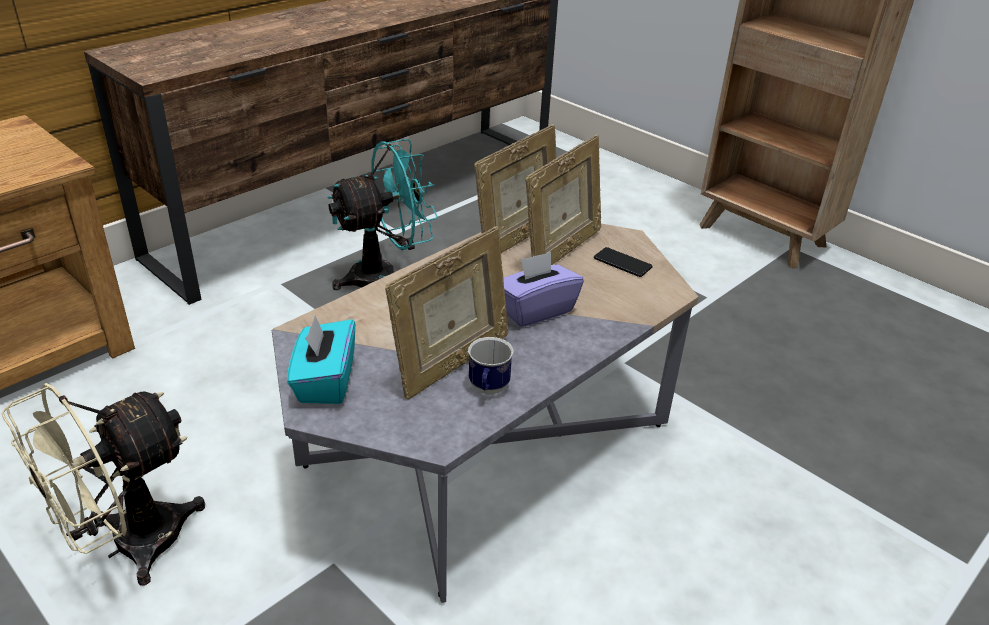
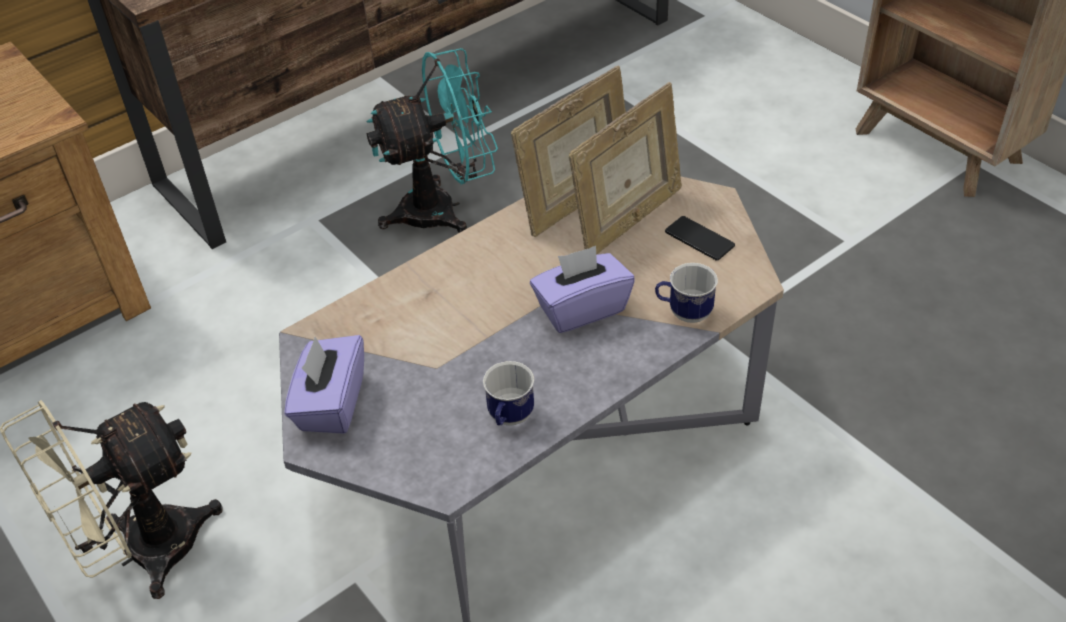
camera: 10 degrees right, 10 degrees up
(325, 381) = (331, 403): turquoise tissue box -> purple tissue box
(452, 364) = (473, 384): picture frame -> none
(621, 312) = (684, 313): none -> mug

